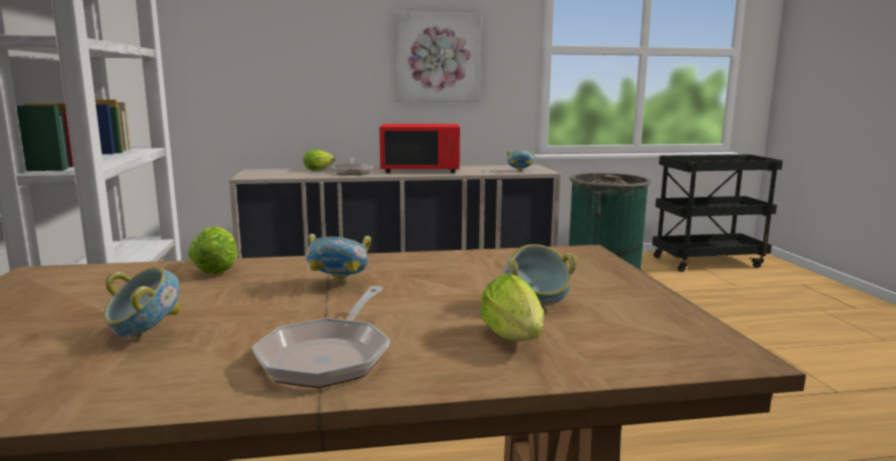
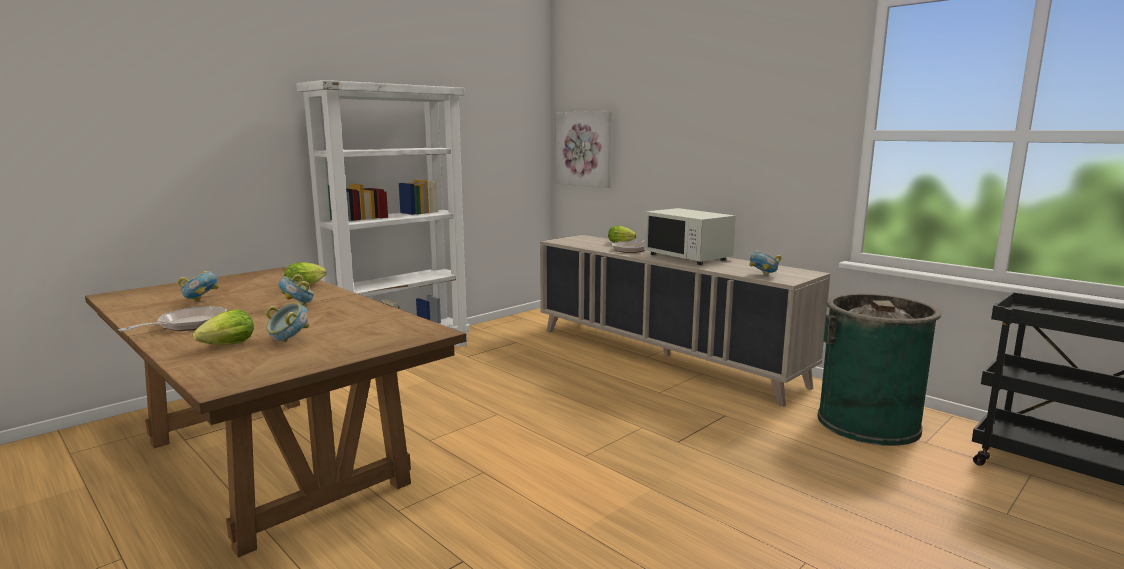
camera: 55 degrees right, 0 degrees up
(329, 356) = (188, 325): frying pan -> frying pan turned 135 degrees clockwise
(420, 170) = (688, 257): red microwave -> white microwave
(437, 57) = (744, 144): picture -> picture (584, 149)

